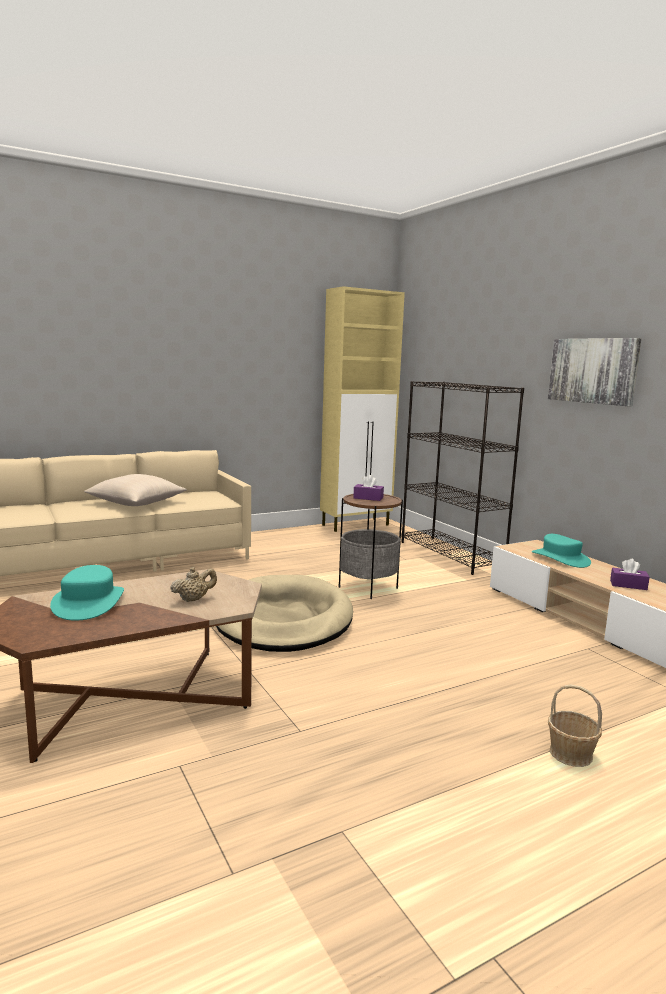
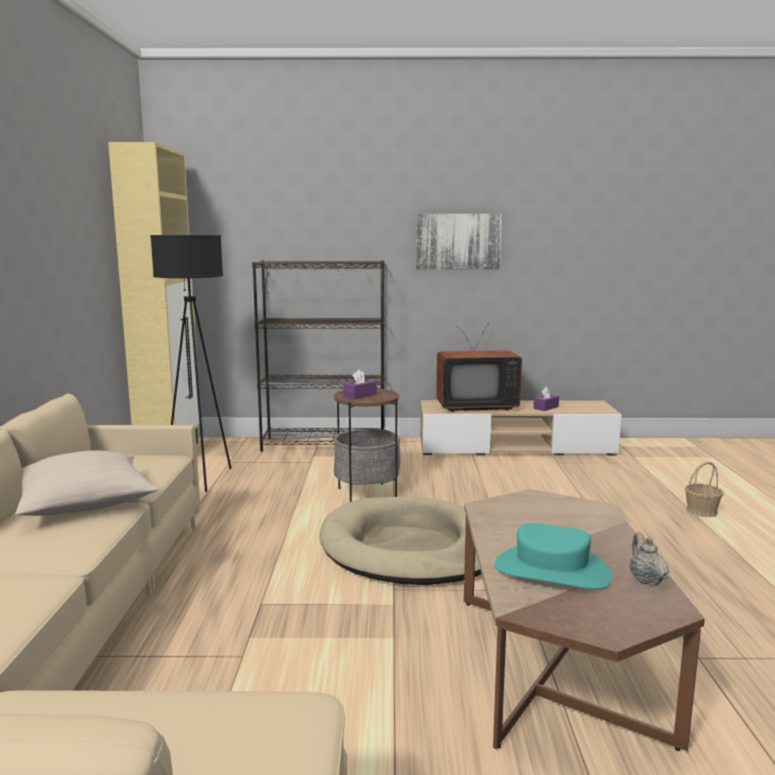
camera: 60 degrees left, 0 degrees up
(194, 599) = (565, 520): beige teapot -> beige teapot (646, 580)
(326, 541) = (200, 479): none -> black floor lamp
(560, 558) = (474, 406): turquoise hat -> television

